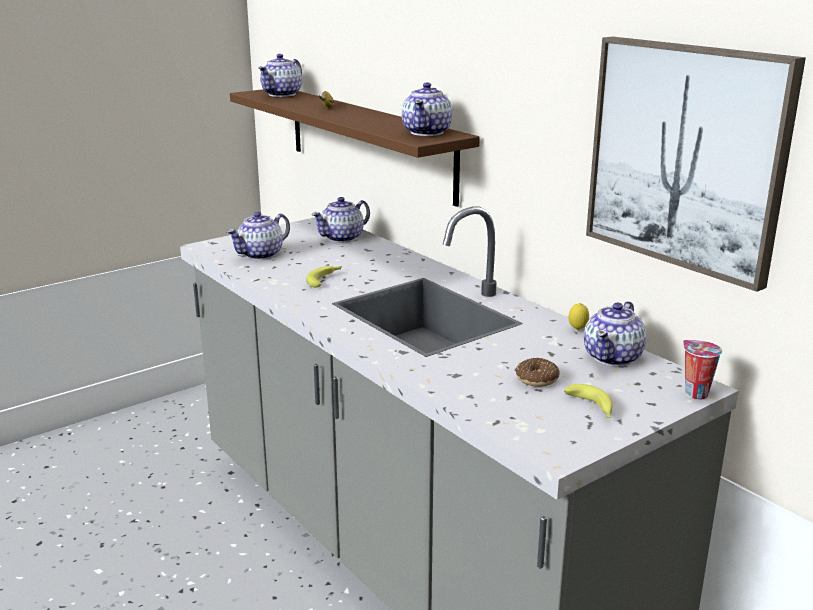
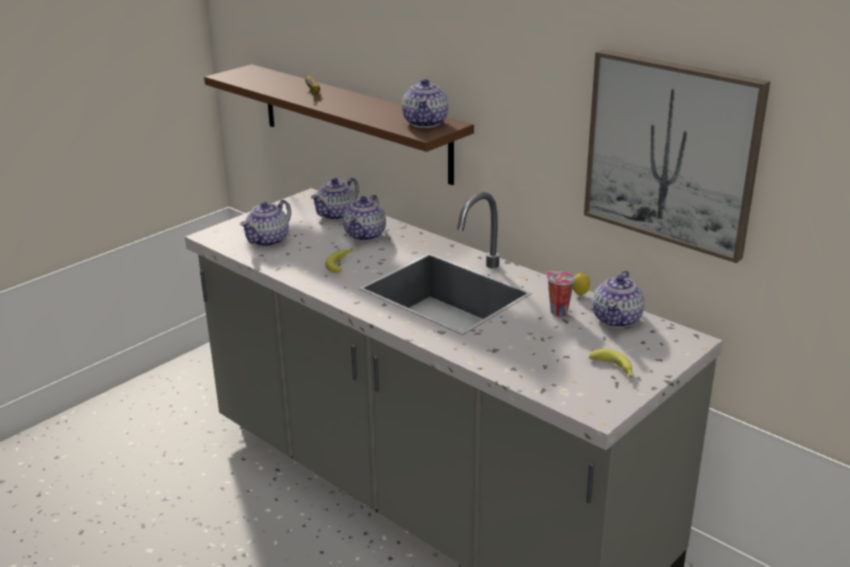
camera: 10 degrees left, 5 degrees up
(282, 94) = (258, 76): teapot -> teapot (366, 235)
(537, 379) = (562, 347): donut -> none
(694, 393) = (689, 347): cup -> cup (557, 311)

